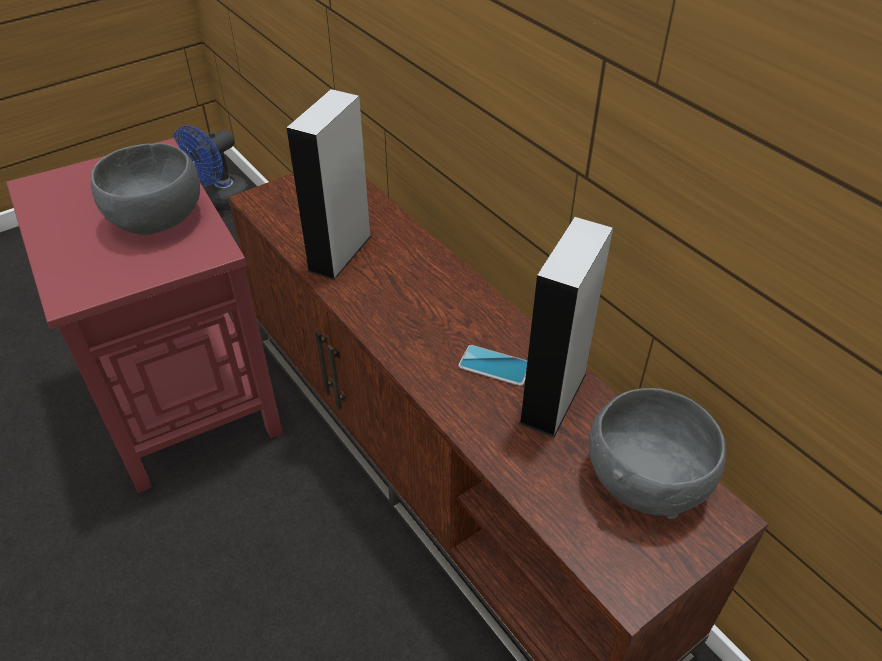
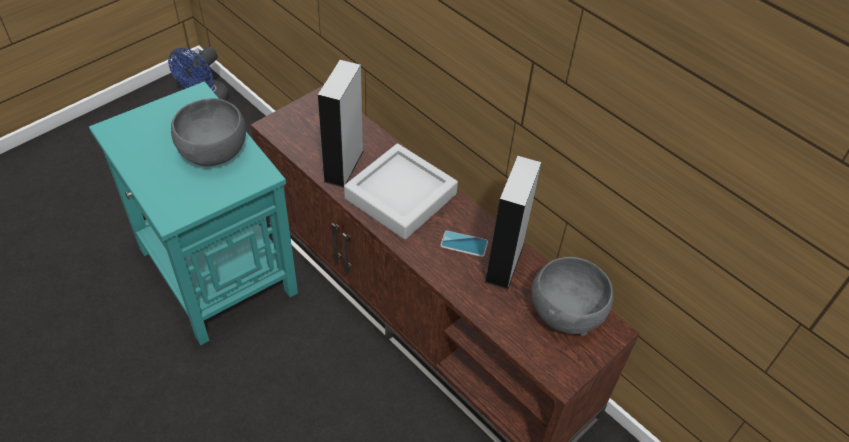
camera: 10 degrees left, 5 degrees up
(183, 397) = (216, 271): red side table -> turquoise side table
(412, 295) = (400, 196): none -> grey tray

